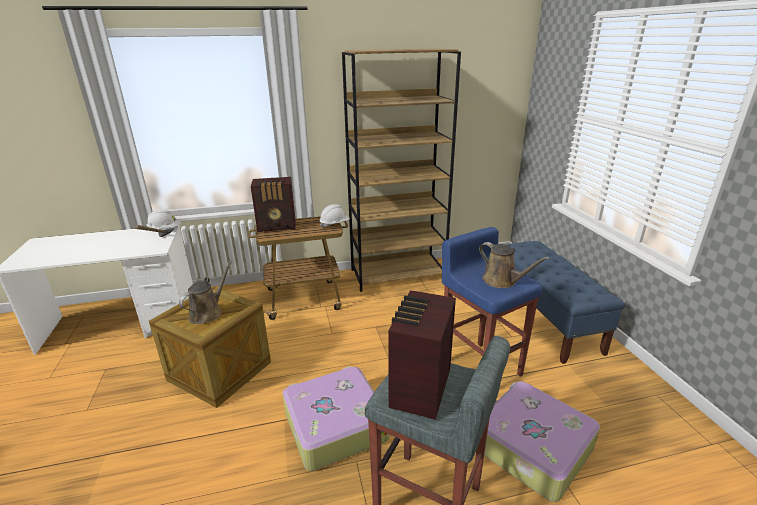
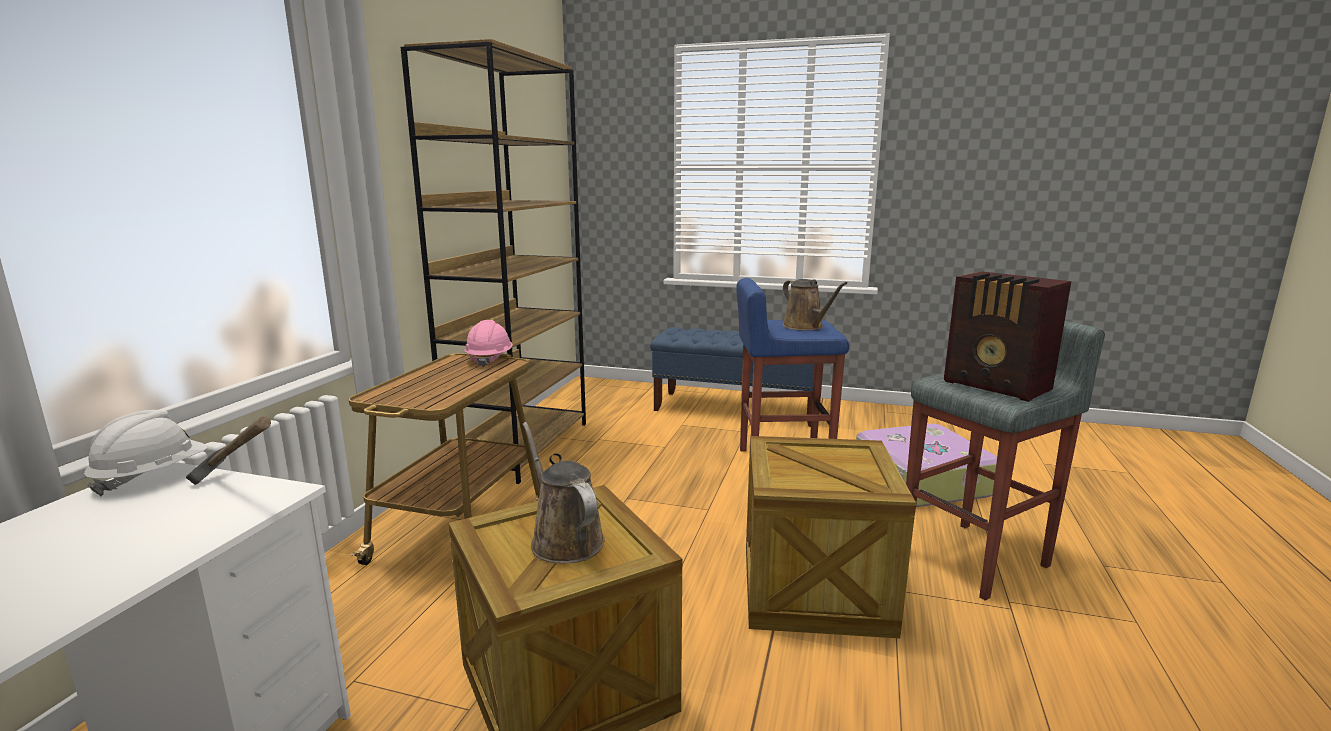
camera: 60 degrees left, 10 degrees down
(277, 226) = (408, 388): radio -> none
(334, 224) = (489, 359): white hard hat -> pink hard hat
(334, 425) = (814, 589): suitcase -> crate
(502, 281) = (805, 326): brown watering can -> brown watering can turned 75 degrees clockwise

